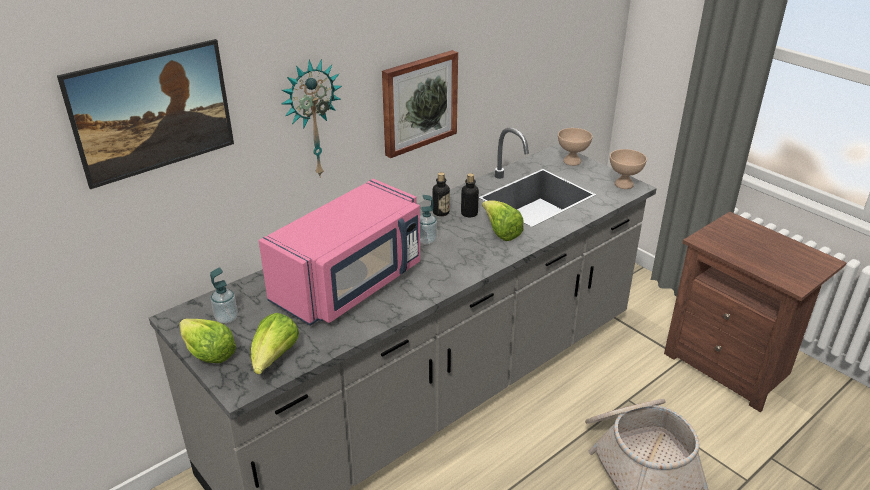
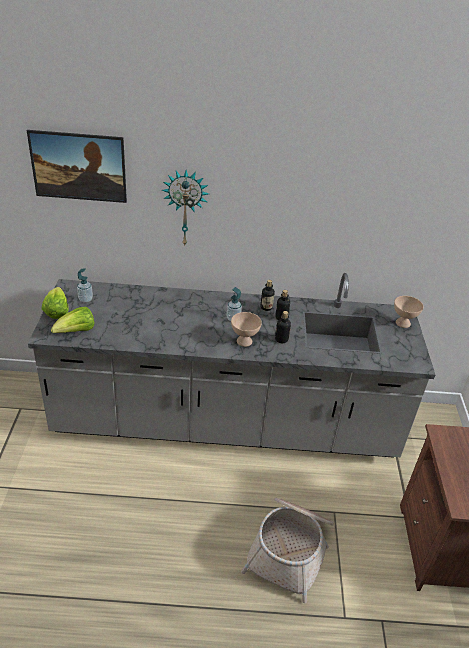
camera: 40 degrees right, 5 degrees up
(351, 283) = (161, 317): pink microwave -> none
(418, 102) = (276, 226): picture -> none
(501, 232) = (281, 339): lettuce -> bottle
(624, 184) = (414, 359): beige bowl -> beige bowl (244, 341)

